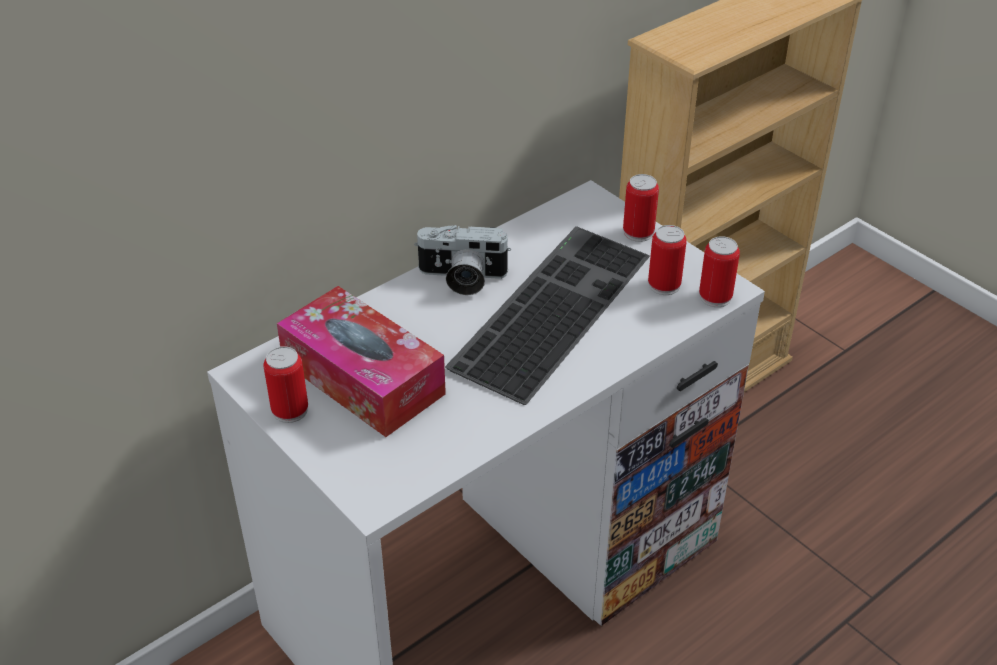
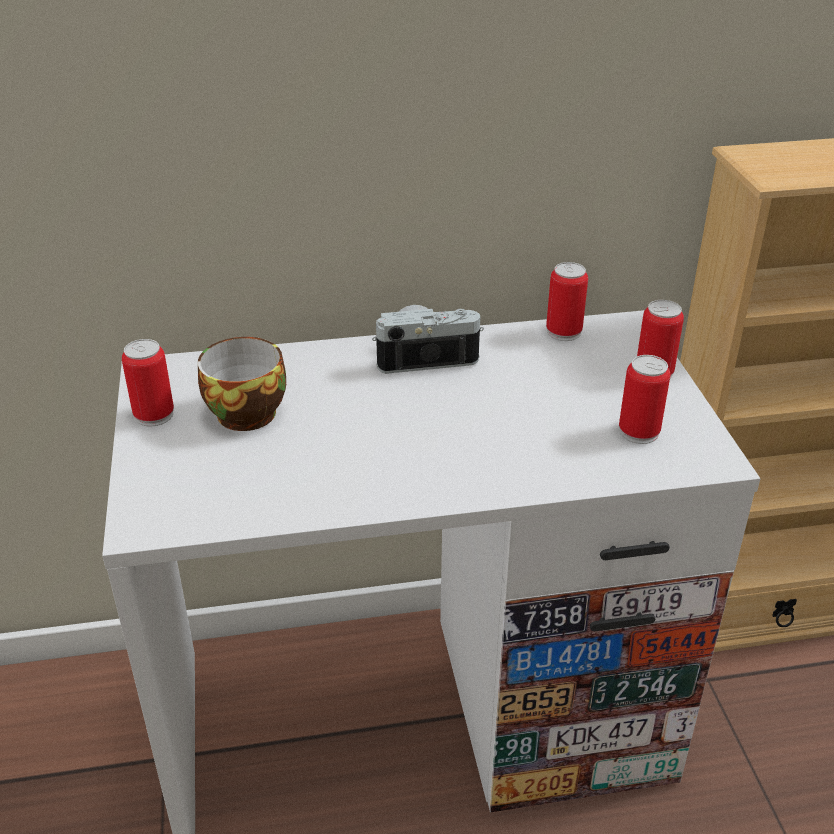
camera: 30 degrees right, 5 degrees down
(363, 378) = (245, 411): tissue box -> cup
(461, 278) = (425, 356): camera -> camera turned 135 degrees clockwise
(549, 307) = (490, 411): keyboard -> none
(715, 297) = (690, 463): can -> can (563, 332)

